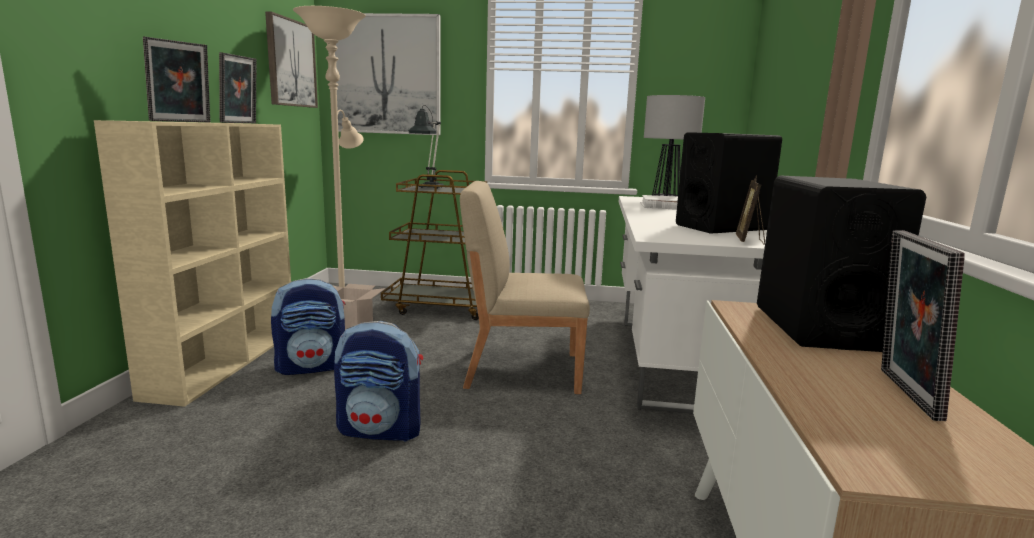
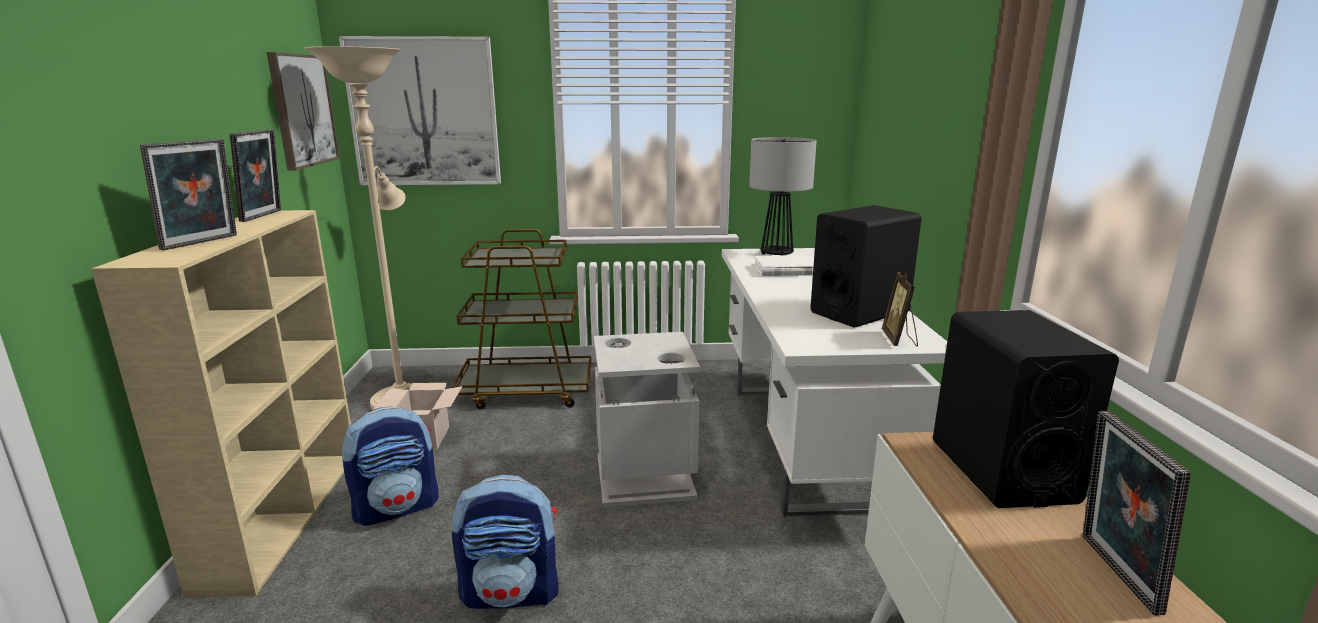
camera: 10 degrees left, 5 degrees up
(429, 188) = (499, 256): table lamp -> none
(521, 369) = (643, 477): beige chair -> grey trash can

